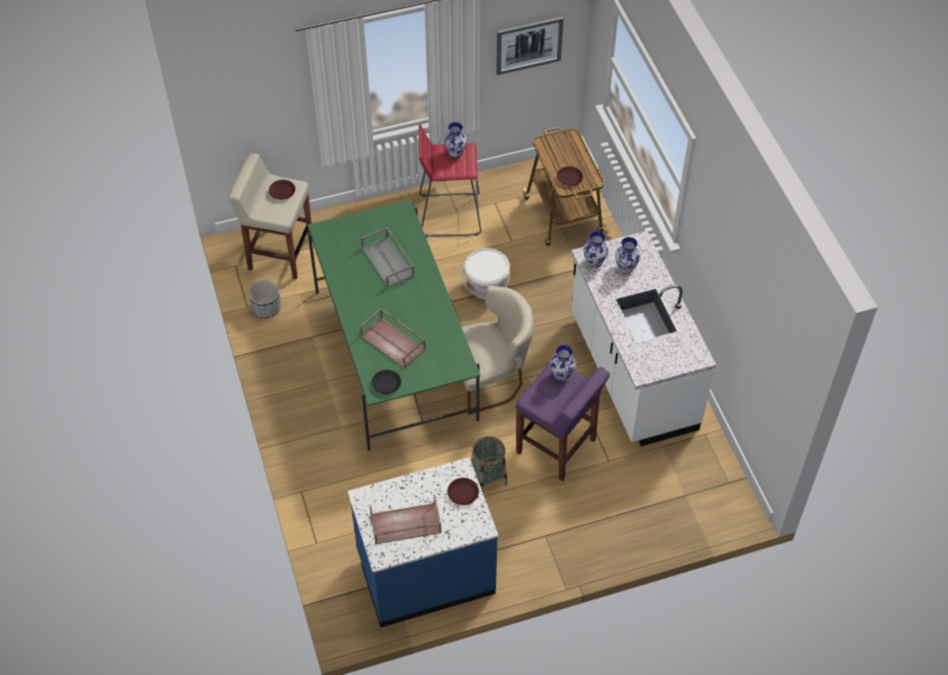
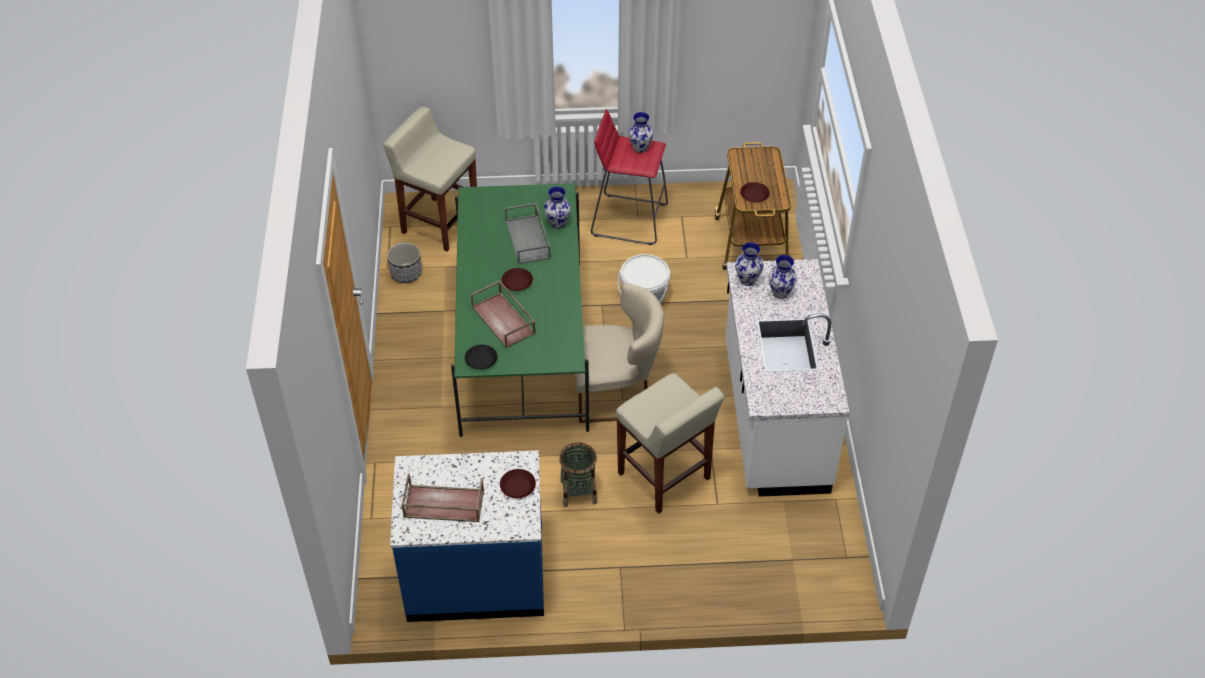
camera: 15 degrees right, 5 degrees down
(282, 192) = (445, 152): brown plate -> brown plate (517, 282)
(529, 45) = (739, 44): picture -> none
(557, 447) = (664, 477): purple stool -> beige stool
(562, 375) = (676, 390): vase -> vase (558, 223)

